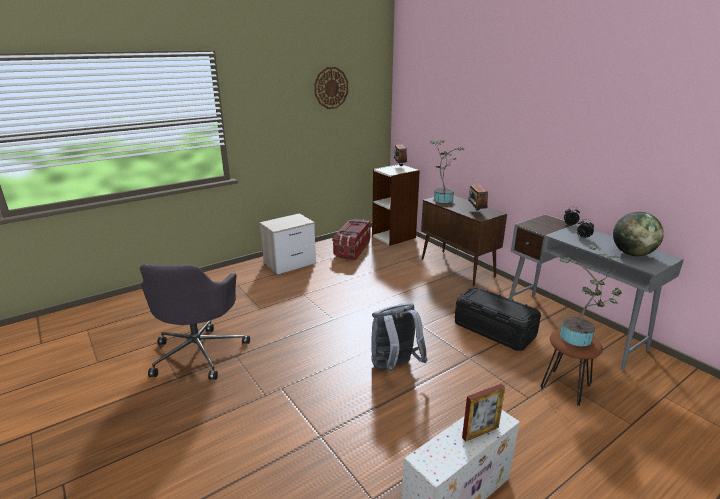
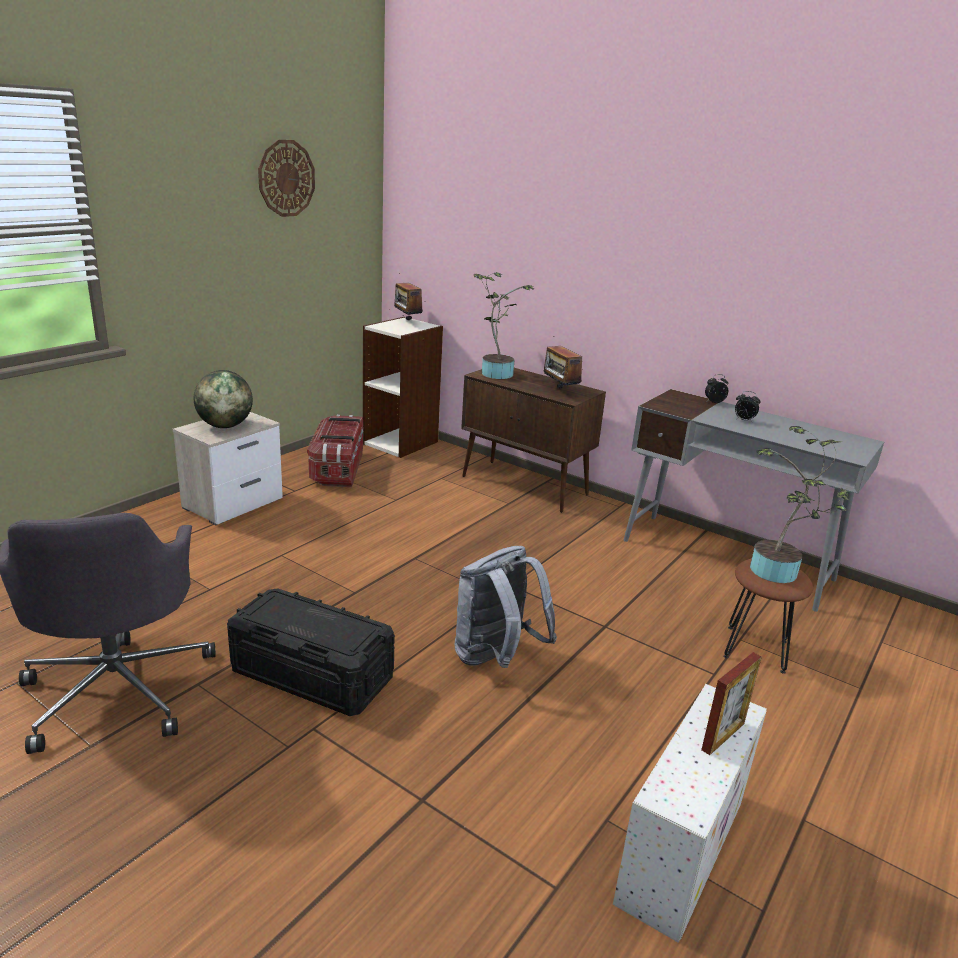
camera: 20 degrees left, 0 degrees up
(494, 330) = (621, 578): black storage box -> black storage box (312, 674)
(632, 254) = (819, 439): globe -> globe (225, 426)

